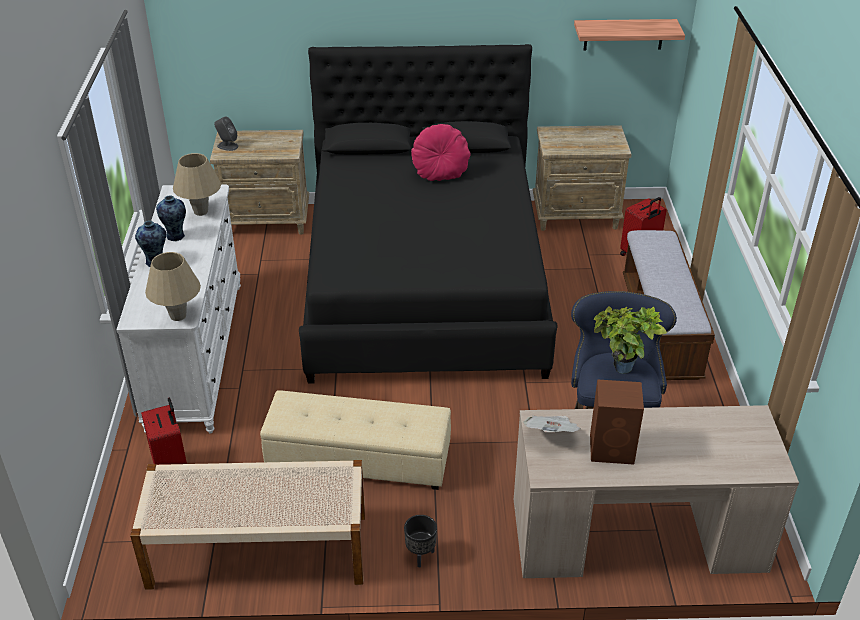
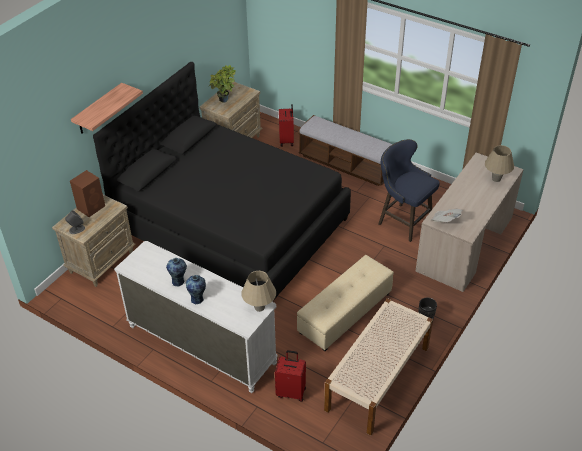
camera: 55 degrees left, 5 degrees up
(201, 211) = (163, 262): beige table lamp -> beige table lamp (496, 179)
(440, 176) = (208, 161): pink pillow -> none
(613, 449) = (468, 207): brown speaker -> brown speaker (91, 207)
(620, 371) = (415, 181): potted plant -> potted plant (224, 101)
(623, 34) = (223, 29): shelf -> shelf (98, 109)

